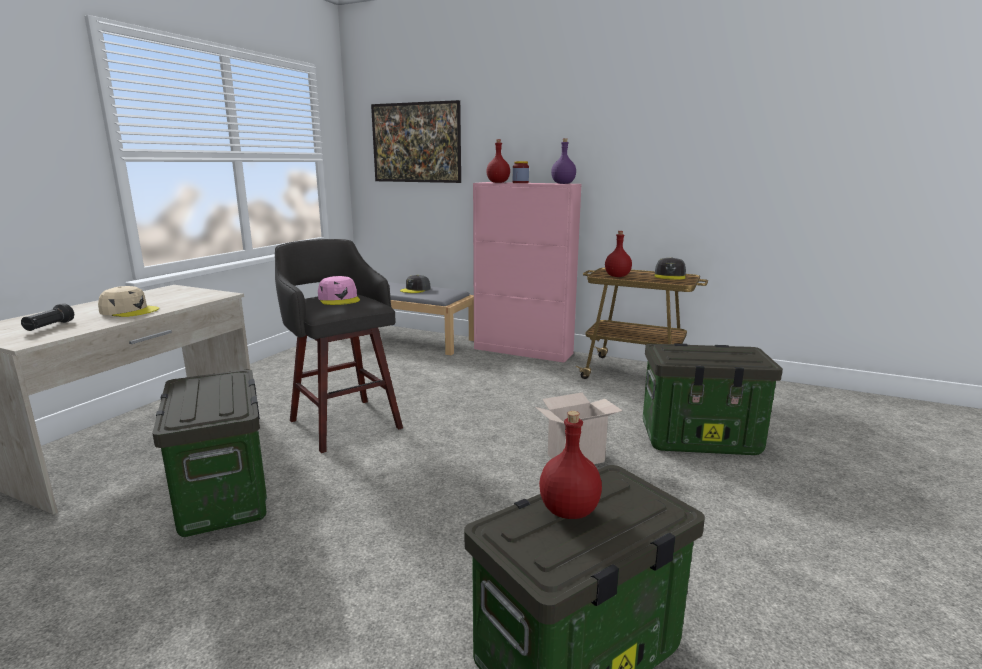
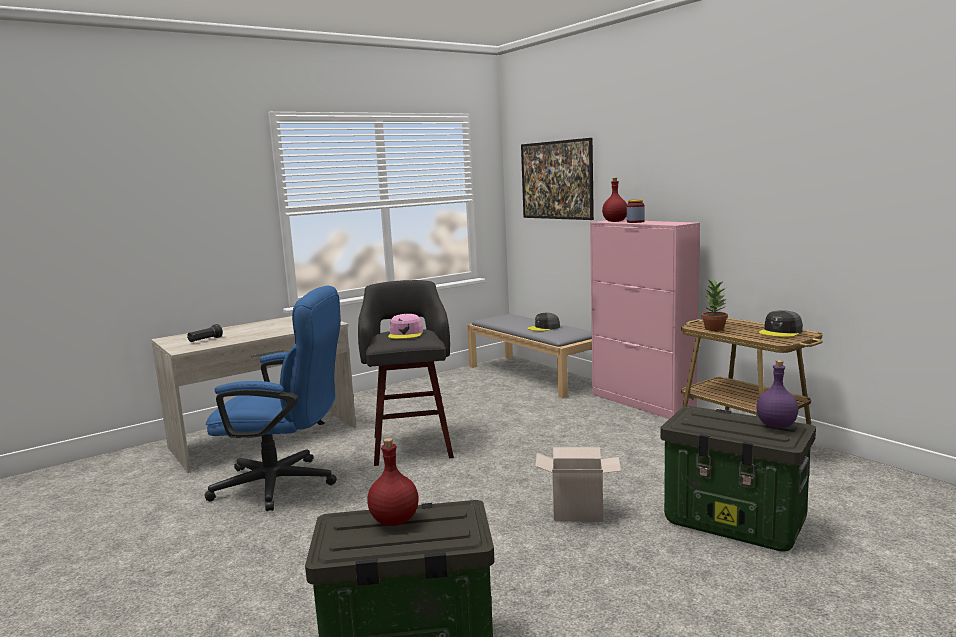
camera: 30 degrees right, 5 degrees down
(129, 310) = (261, 332): beige cap -> none
(225, 497) = (286, 484): storage box -> blue office chair
(563, 183) = (674, 223): purple bottle -> purple bottle (777, 425)
(617, 276) = (713, 328): red bottle -> potted plant

